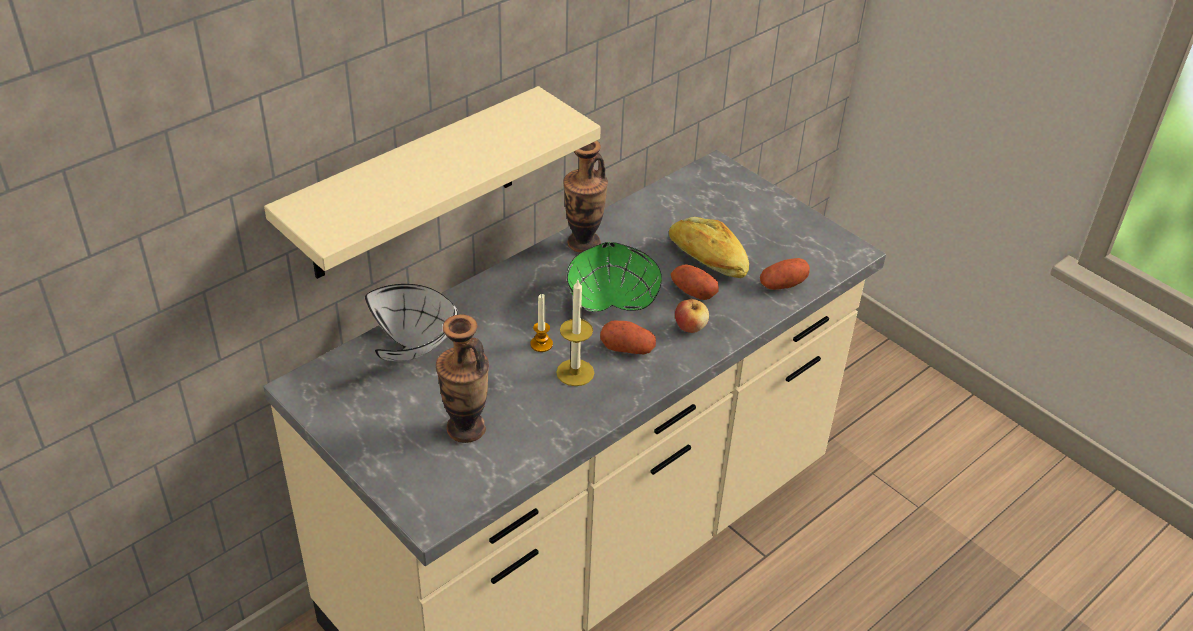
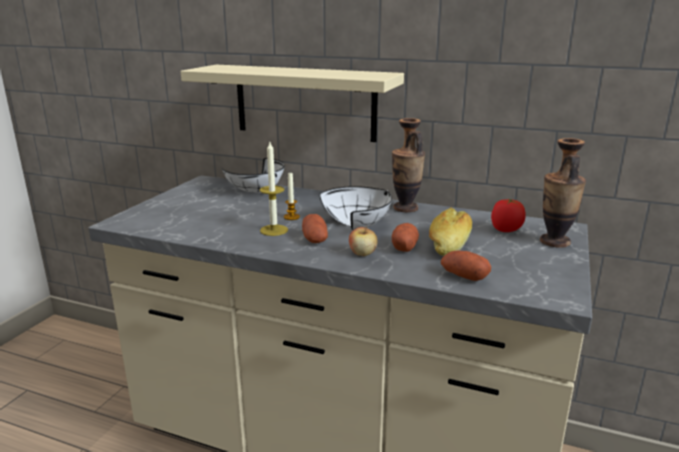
camera: 65 degrees right, 20 degrees down
(466, 428) = (197, 215): vase -> vase (554, 242)
(610, 298) = (360, 225): green bowl -> white bowl
(697, 206) = (505, 230): none -> tomato

